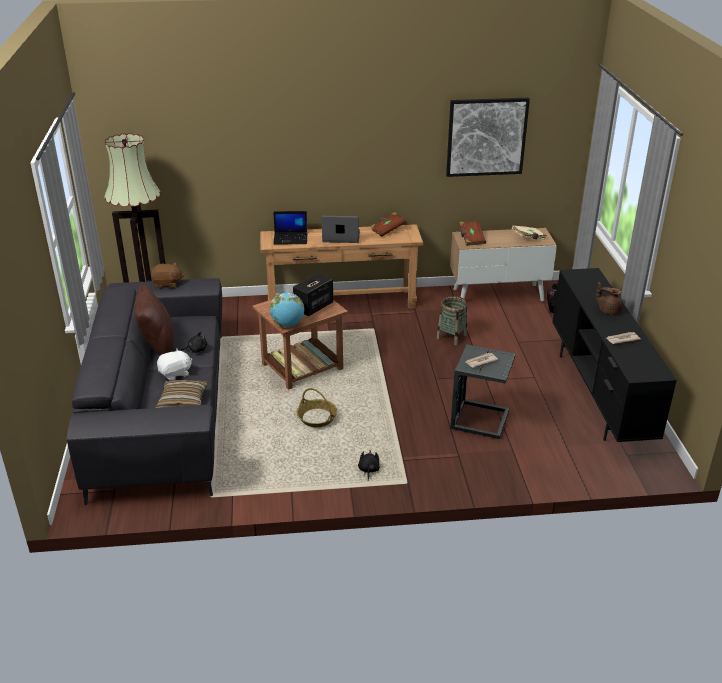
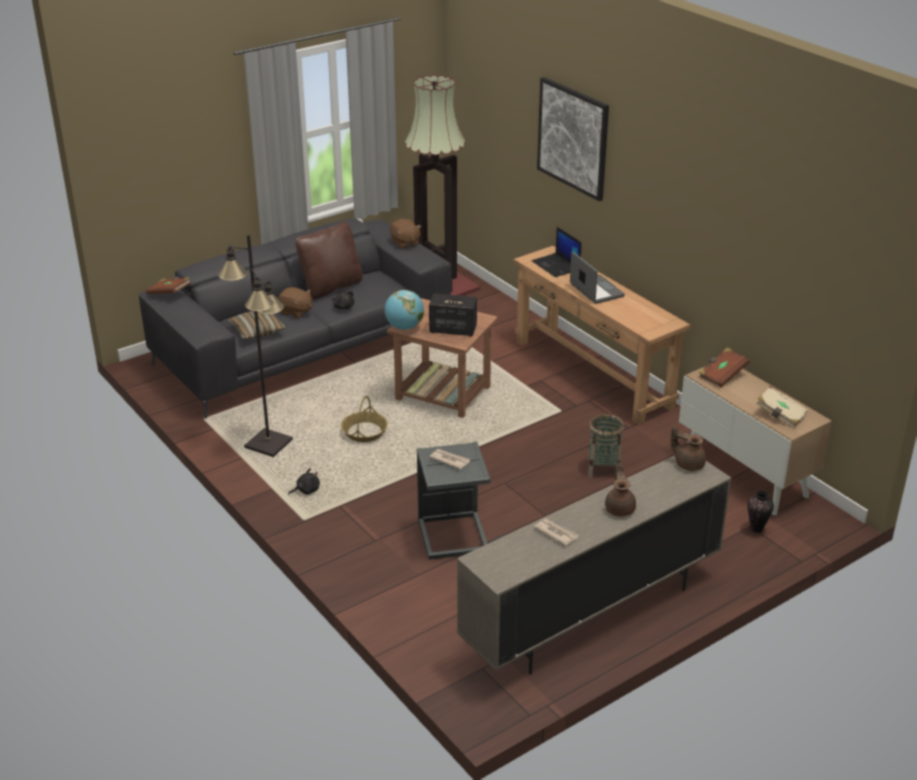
camera: 60 degrees right, 0 degrees up
(175, 374) = (296, 312): white plush toy -> brown plush toy
(285, 471) = (268, 443): none -> black floor lamp
(387, 230) = (649, 311): brown book -> brown book (170, 293)
(486, 137) = (778, 248): picture -> picture (573, 138)
(576, 275) = (688, 464): none -> brown teapot
(599, 395) = (591, 616): black tv stand -> beige tv stand

